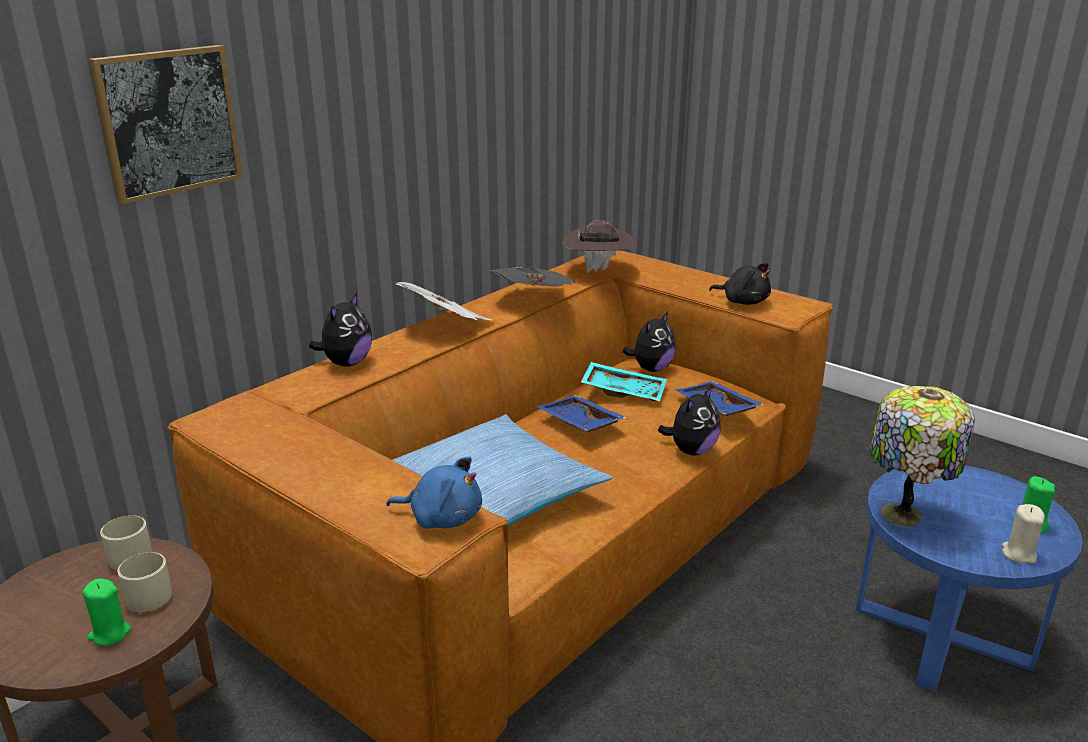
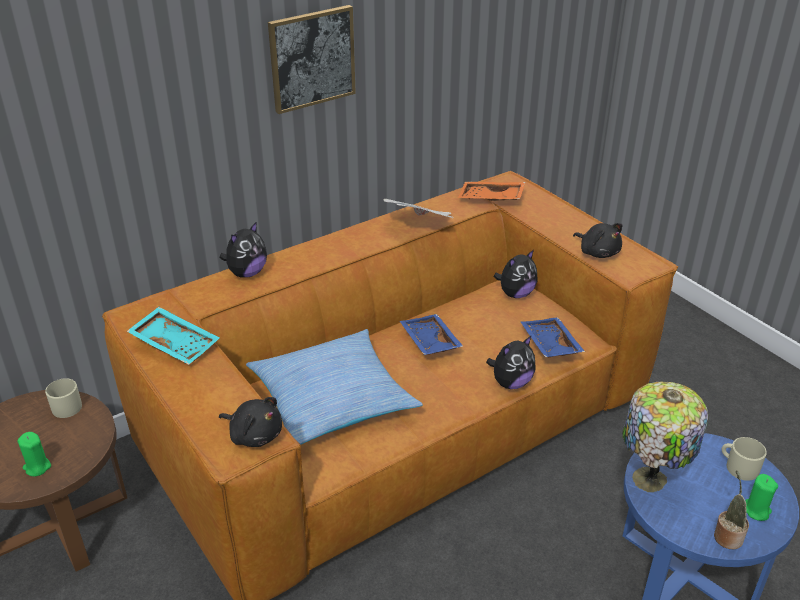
camera: 15 degrees right, 10 degrees up
(144, 596) = (66, 441): beige mug -> beige mug (738, 466)
(168, 122) = (104, 98): picture -> picture (312, 58)
(442, 518) = (254, 435): blue plush toy -> black plush toy
(445, 325) = (337, 244): newspaper -> none
(599, 271) = (490, 199): brown hat -> orange tray
(624, 391) = (481, 314): turquoise tray -> turquoise tray (176, 343)
(1018, 554) = (727, 536): beige candle -> potted plant

